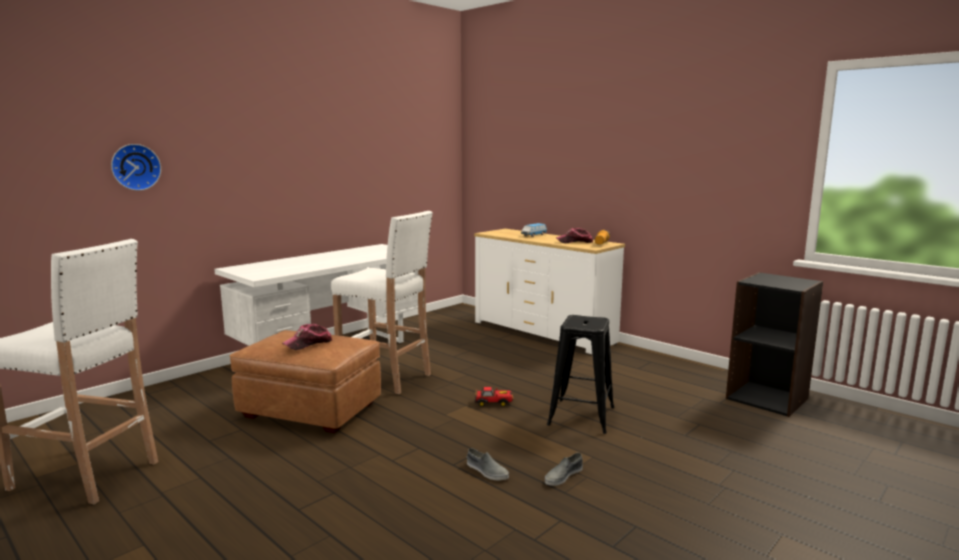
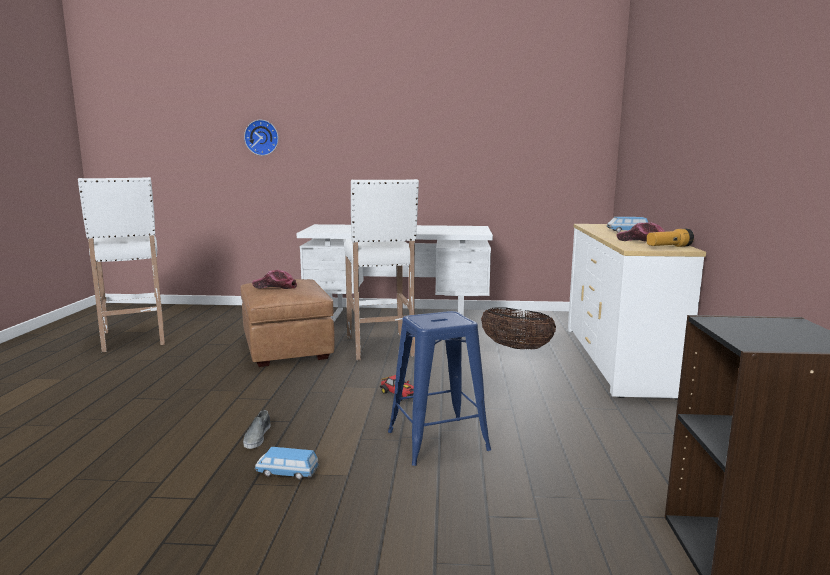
camera: 50 degrees right, 0 degrees up
(475, 344) = (516, 347): none -> basket
(563, 475) = (287, 472): grey shoe -> toy car
(581, 415) = (438, 440): black stool -> blue stool

